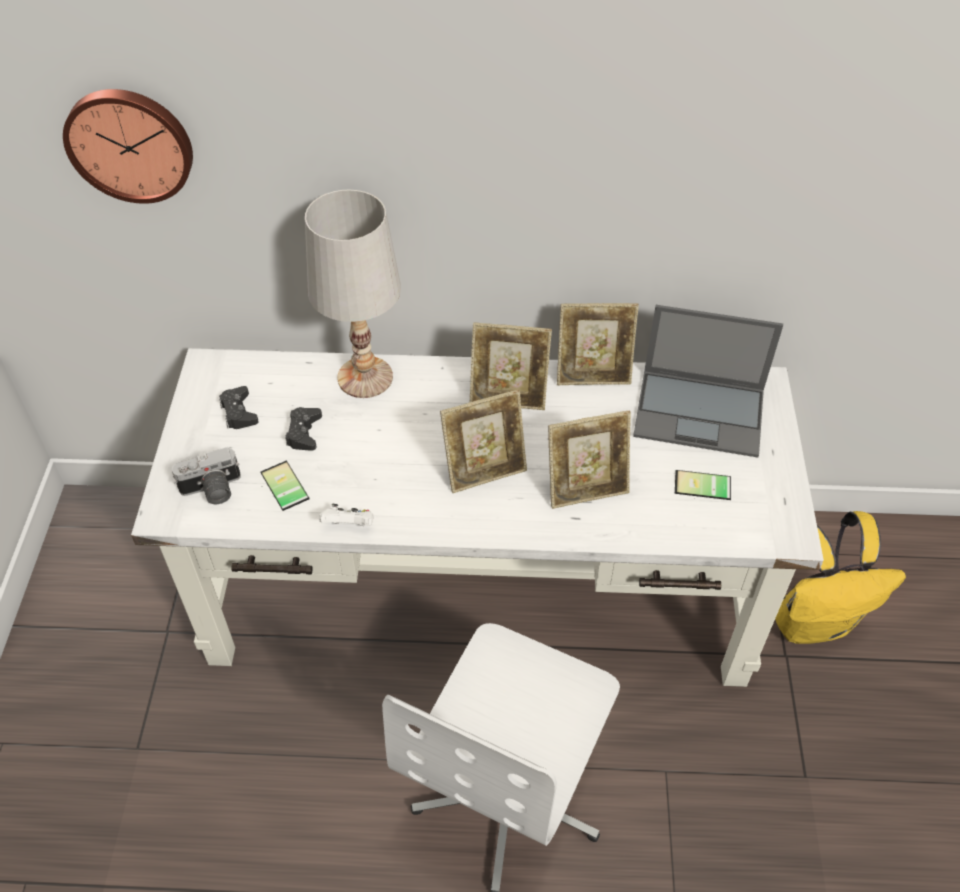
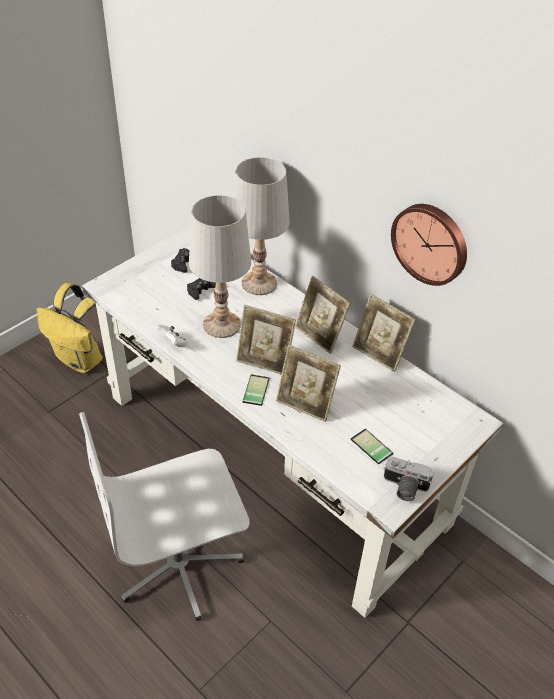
camera: 40 degrees right, 5 degrees down
(130, 143) = (192, 88): wall clock -> wall clock (431, 243)
(212, 491) = (133, 289): camera -> camera (404, 488)
(281, 487) = (164, 306): phone -> phone (254, 389)
(382, 460) = (221, 325): none -> white table lamp
(701, 413) = (417, 411): laptop -> none
(811, 620) = (447, 616): yellow backpack -> yellow backpack (83, 360)

